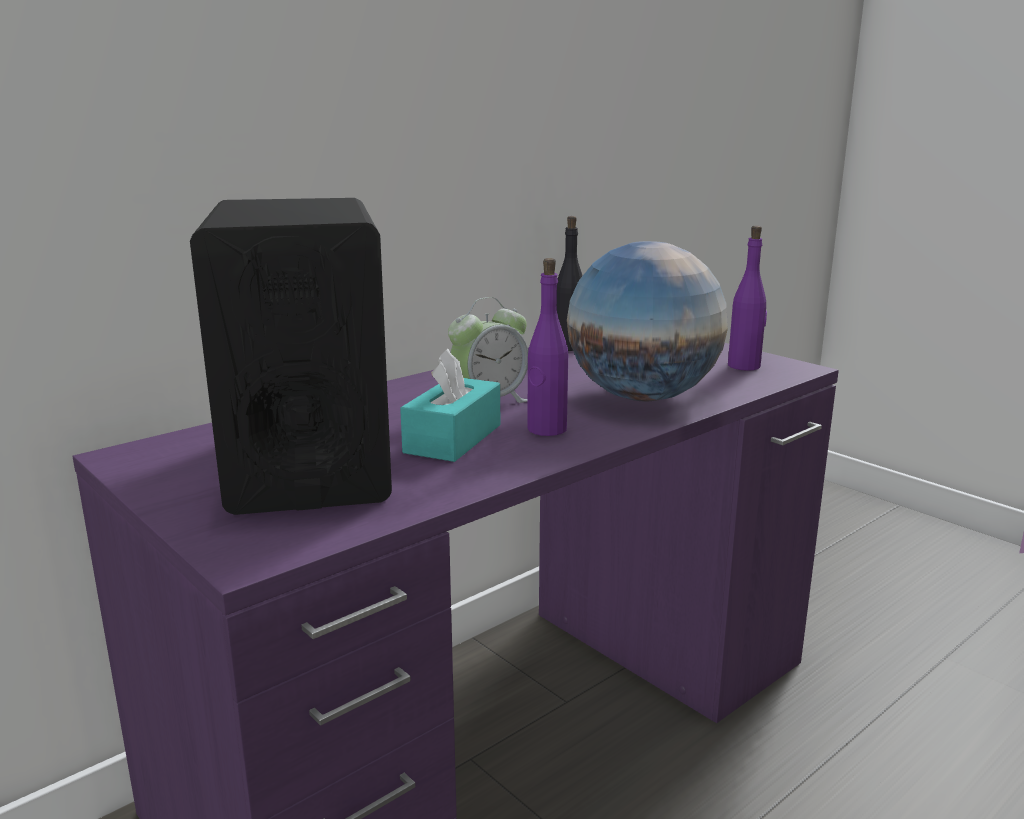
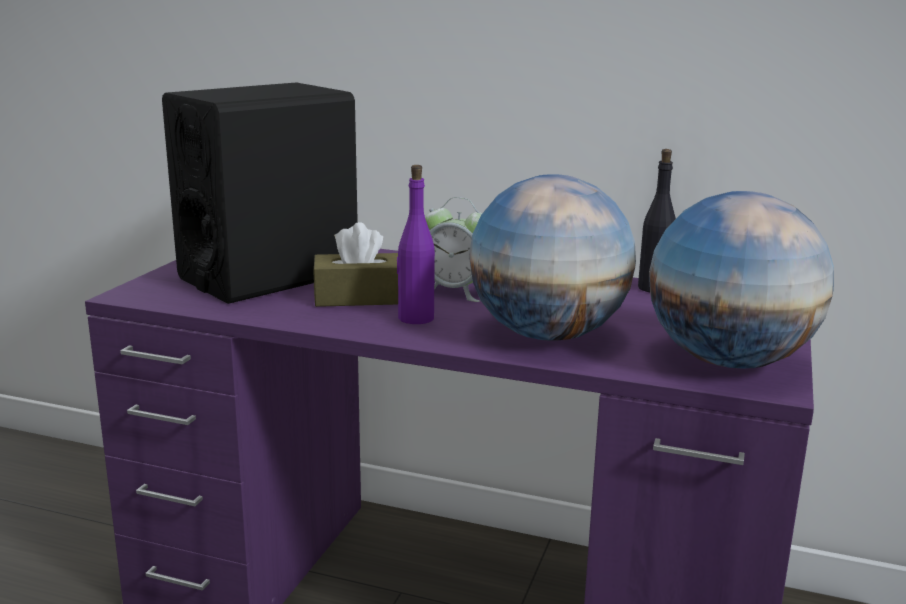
camera: 60 degrees right, 0 degrees up
(453, 439) = (360, 297): turquoise tissue box -> brown tissue box
(744, 366) = (729, 361): purple bottle -> globe

